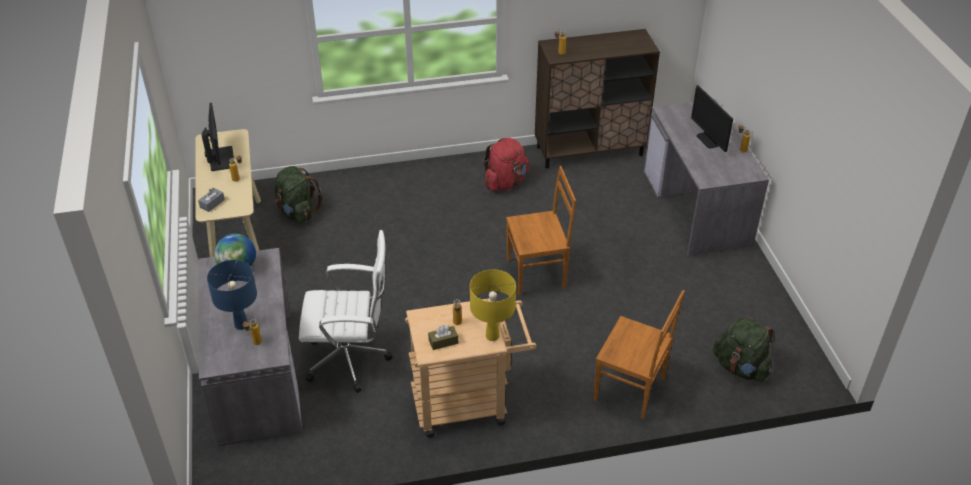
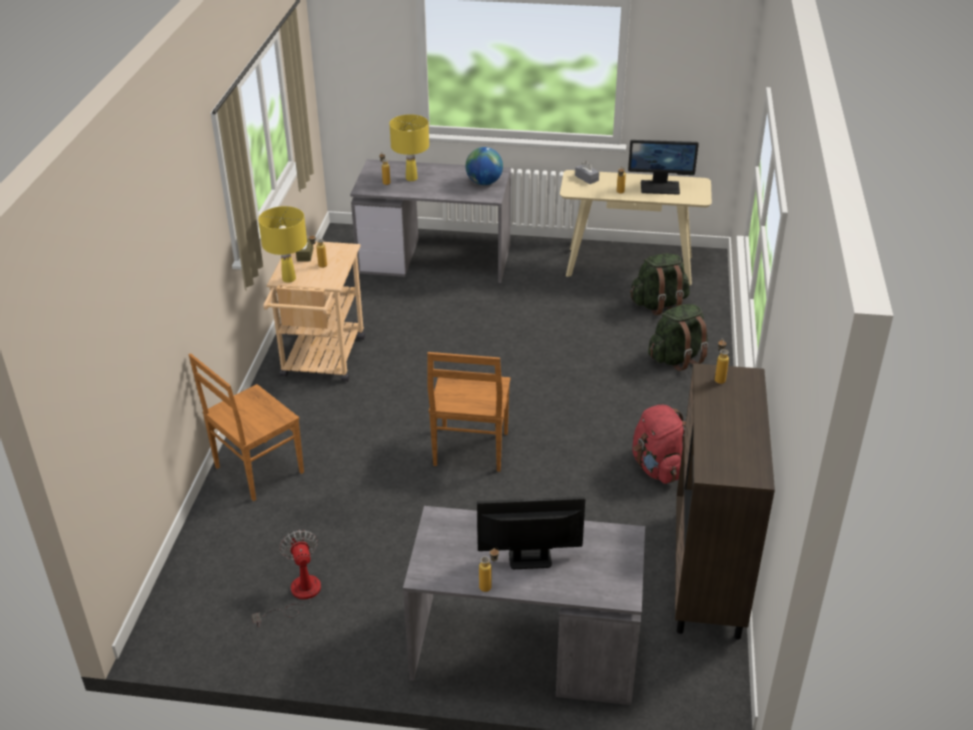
camera: 110 degrees right, 5 degrees down
(241, 325) = (411, 178): blue table lamp -> yellow table lamp
(351, 360) = (421, 307): white office chair -> none
(730, 317) = (297, 595): none -> fan
(740, 367) = (219, 571): green backpack -> green backpack (677, 358)

